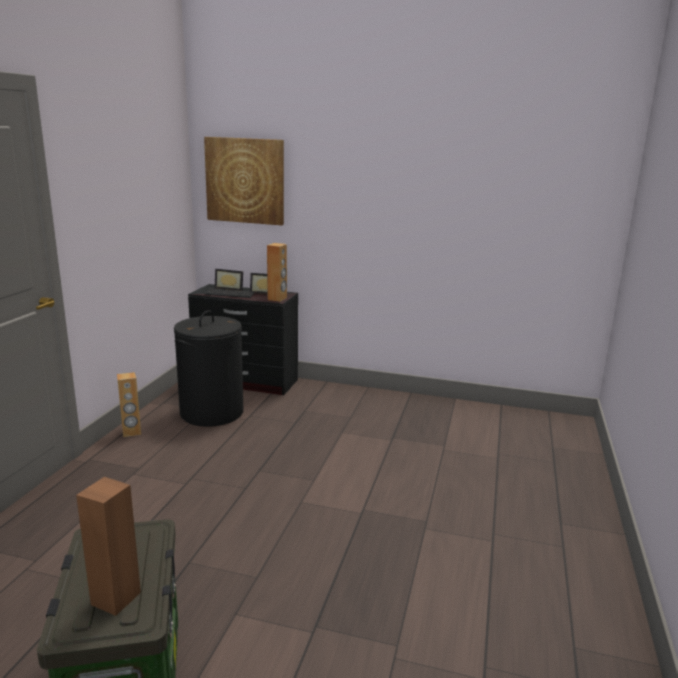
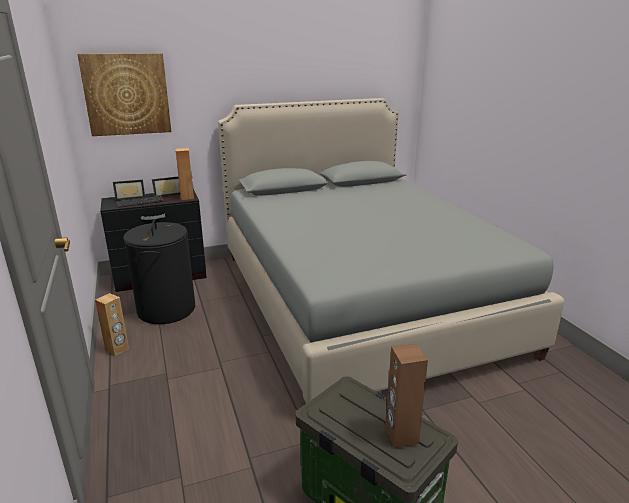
camera: 35 degrees left, 5 degrees up
(411, 474) = (359, 300): none -> grey bed

